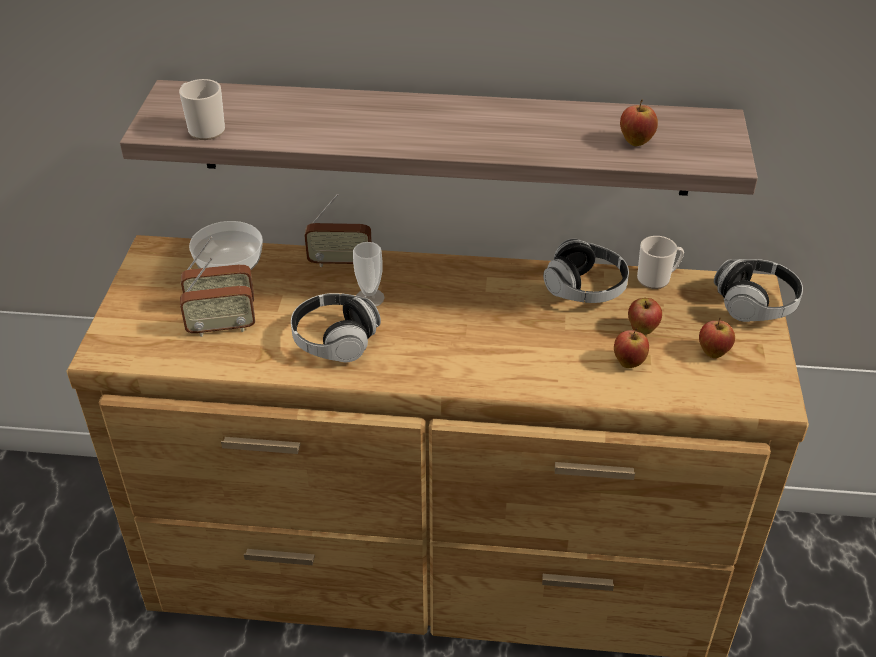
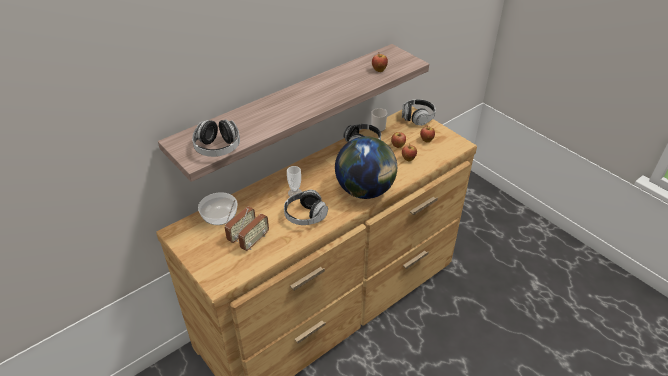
camera: 45 degrees left, 0 degrees up
(204, 129) = (218, 148): mug -> headphones
(340, 262) = (264, 187): radio -> none
(478, 364) = (365, 190): none -> globe

